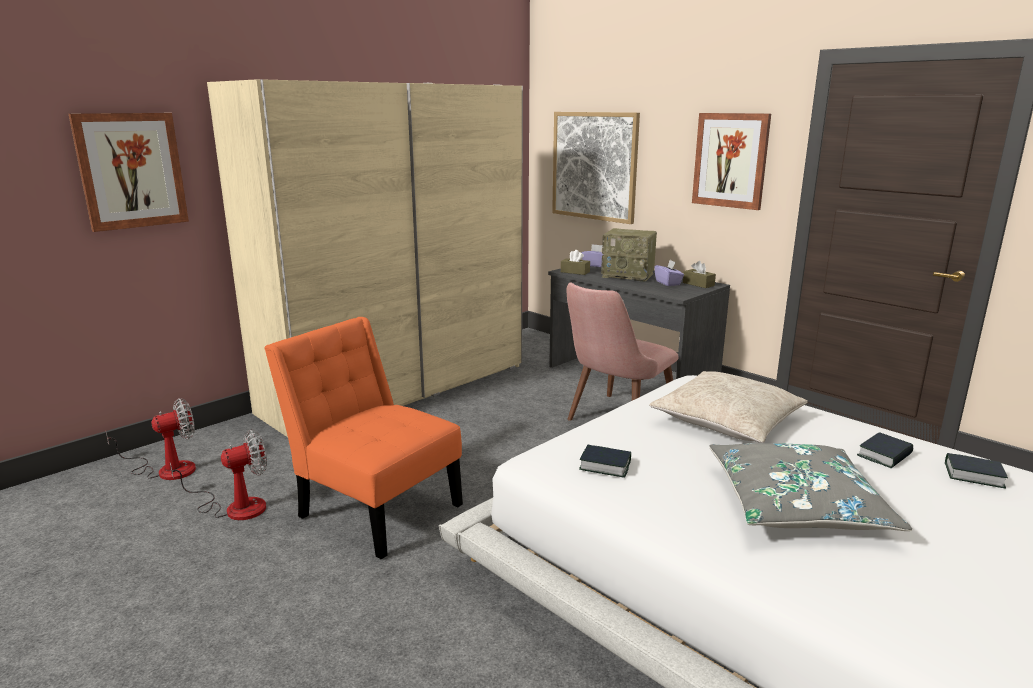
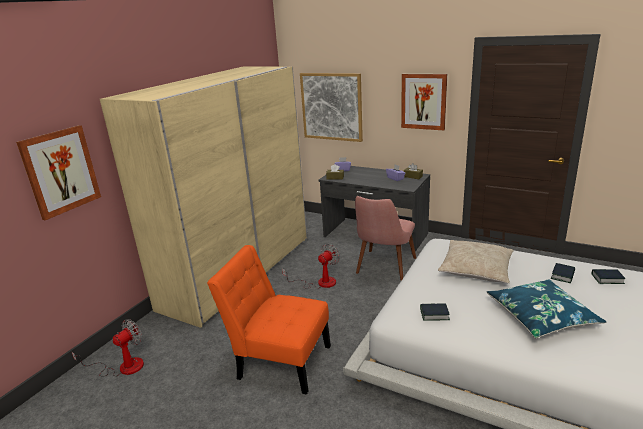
camera: 15 degrees left, 5 degrees up
(234, 507) = (190, 382): fan -> fan (320, 283)
(629, 275) = (369, 175): radio -> none
(796, 504) = (541, 316): grey pillow -> blue pillow

